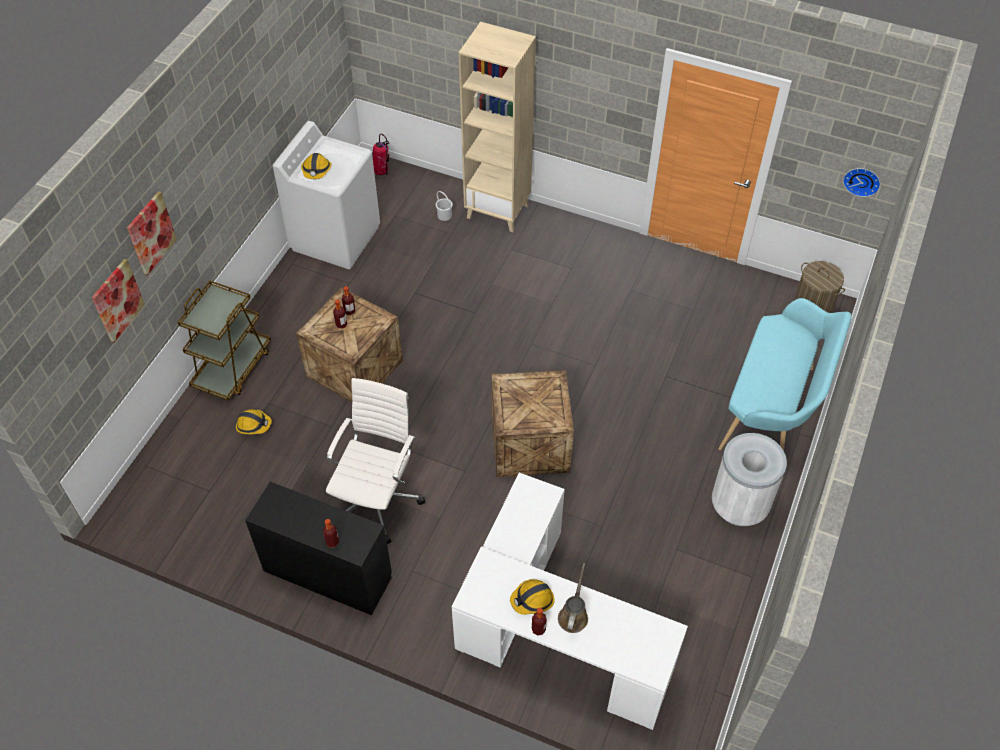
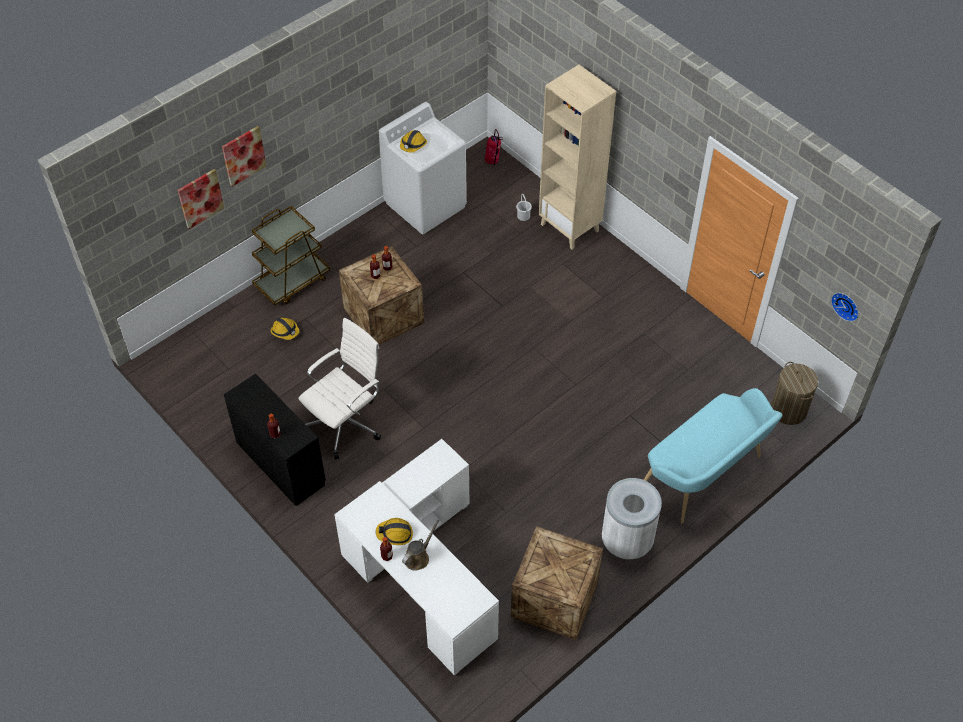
camera: 25 degrees right, 0 degrees up
(528, 443) = (486, 425): crate -> crate (554, 597)

